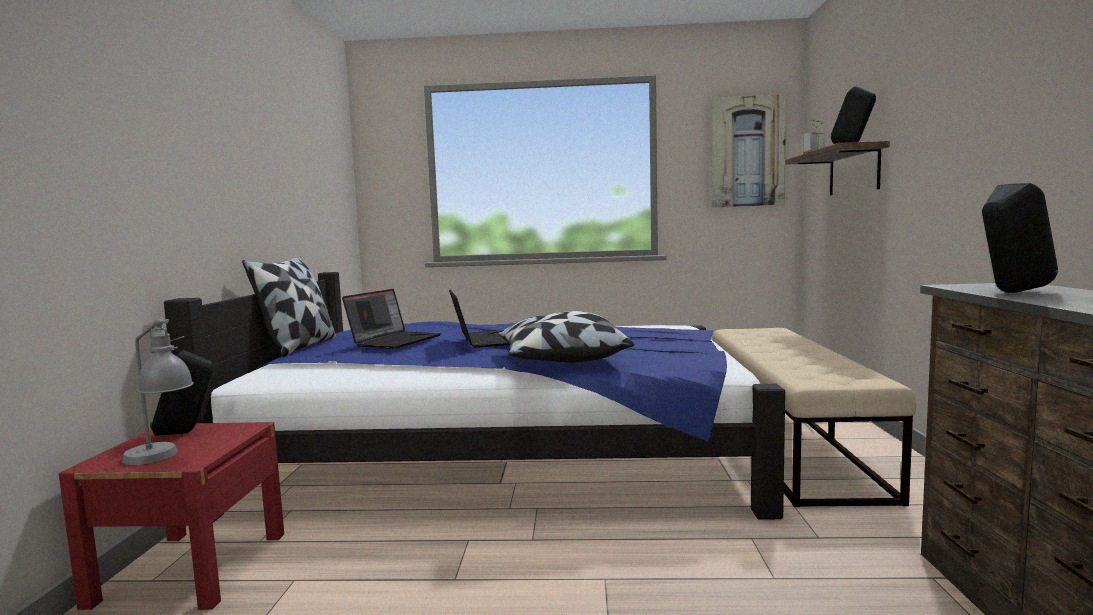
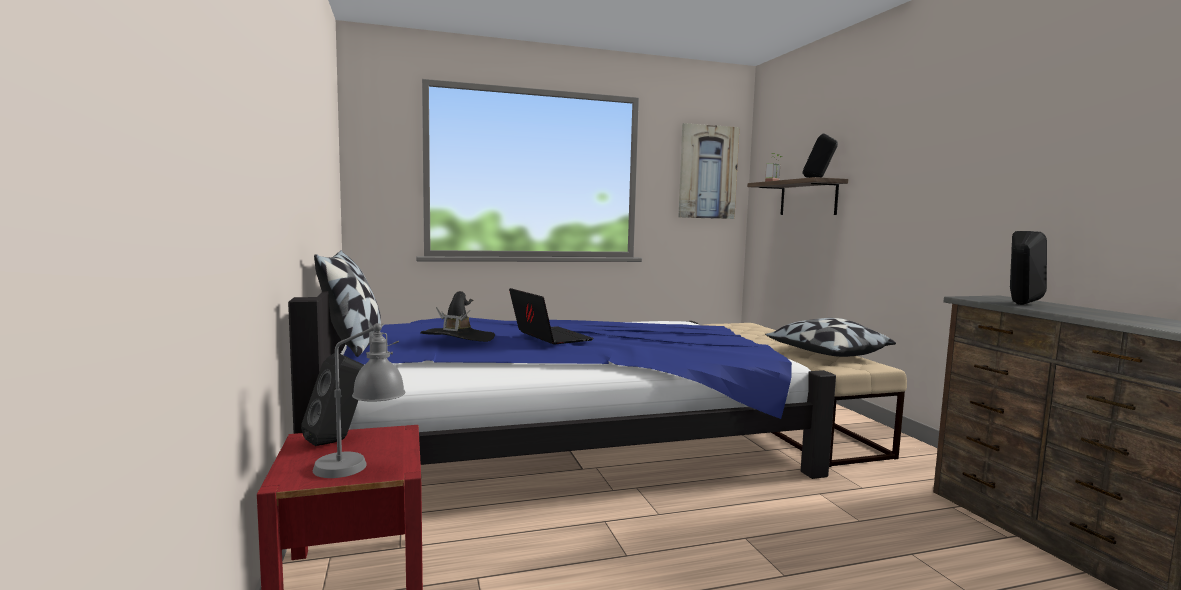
camera: 20 degrees left, 0 degrees up
(395, 340) = (458, 338): laptop -> black hat
(560, 361) = (649, 355): pillow -> pillow (827, 355)

